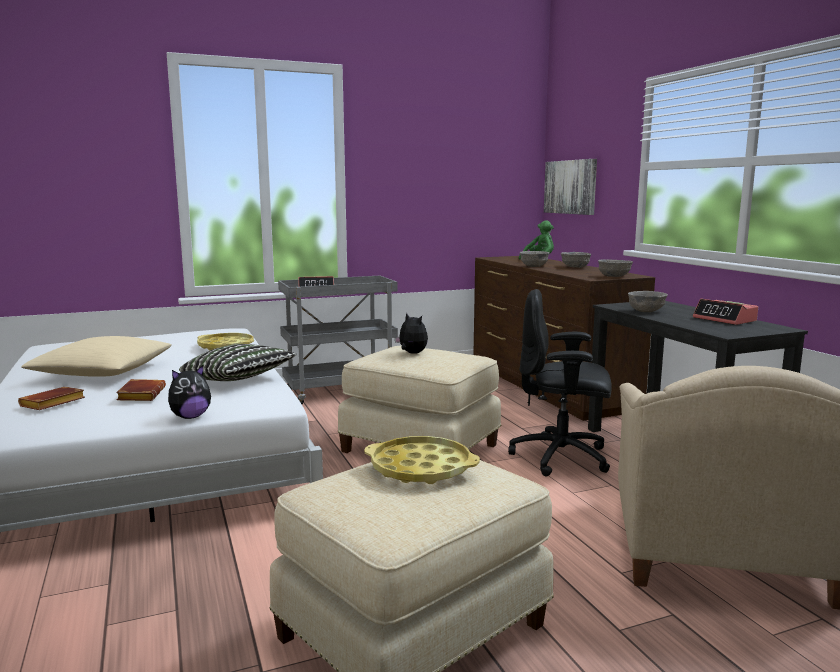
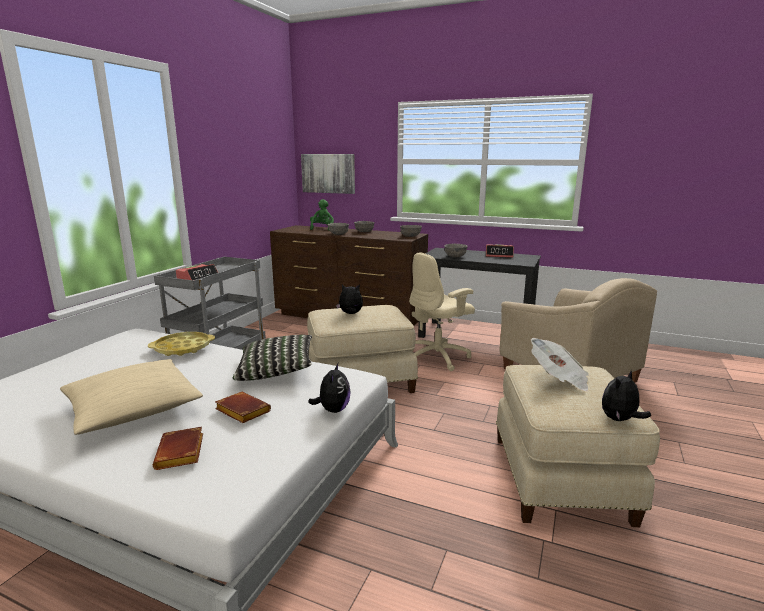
camera: 45 degrees left, 5 degrees up
(365, 531) = (620, 420): none -> plush toy
(421, 468) = (559, 379): yellow tray -> newspaper
(562, 457) = (438, 357): black office chair -> beige office chair

